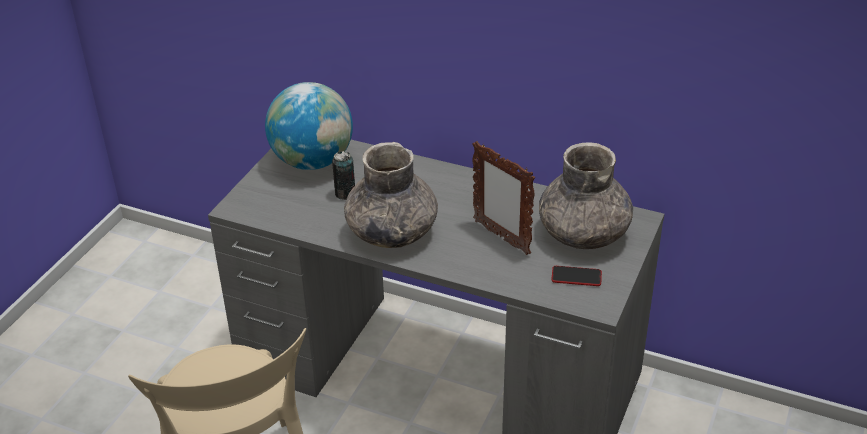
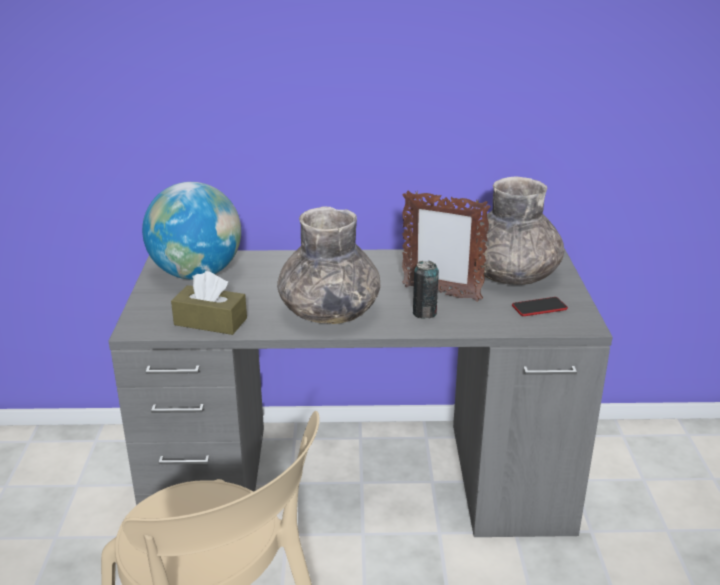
camera: 25 degrees left, 10 degrees down
(292, 216) = (210, 321): none -> brown tissue box
(345, 194) = (253, 292): can -> can (424, 313)

